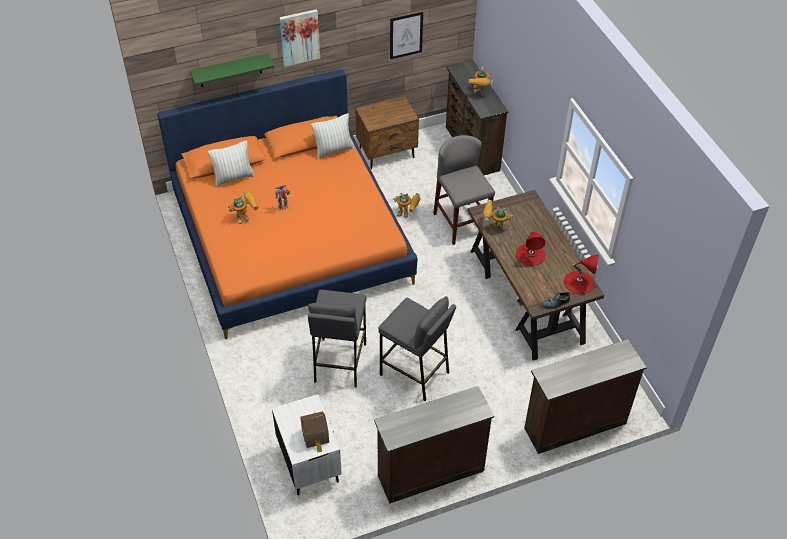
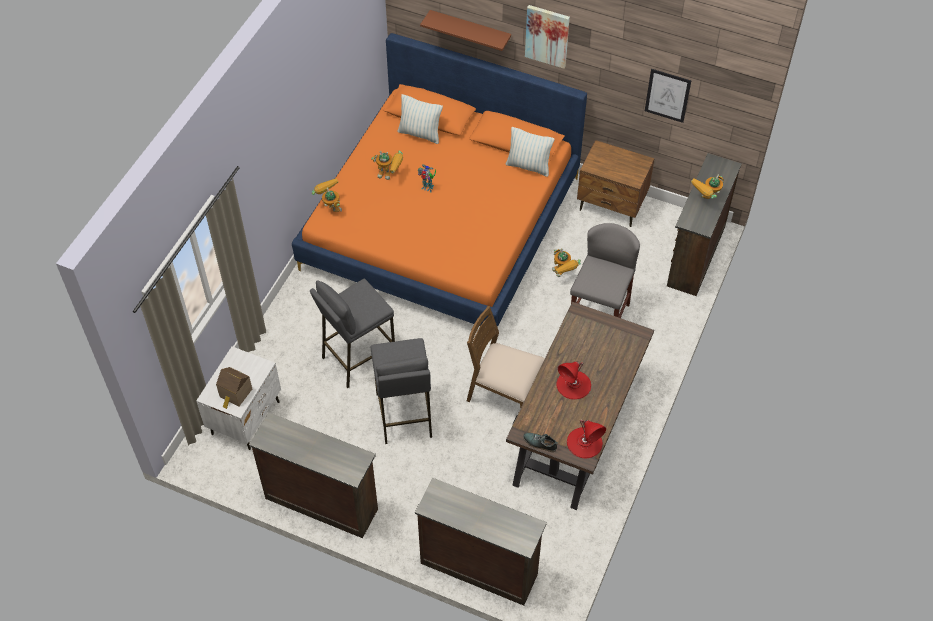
camera: 45 degrees right, 5 degrees up
(230, 70) = (470, 31): green shelf -> brown shelf
(461, 310) = (505, 394): none -> brown chair
(493, 227) = (573, 335): toy robot -> toy robot (330, 207)

